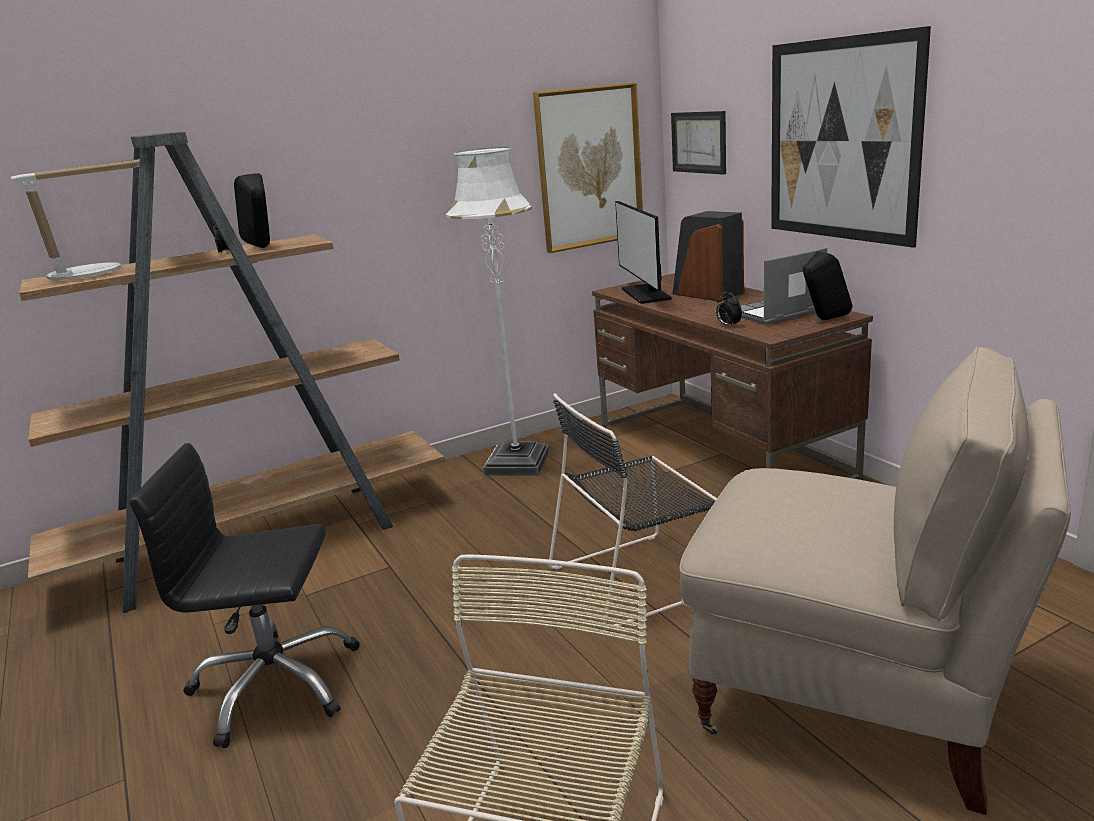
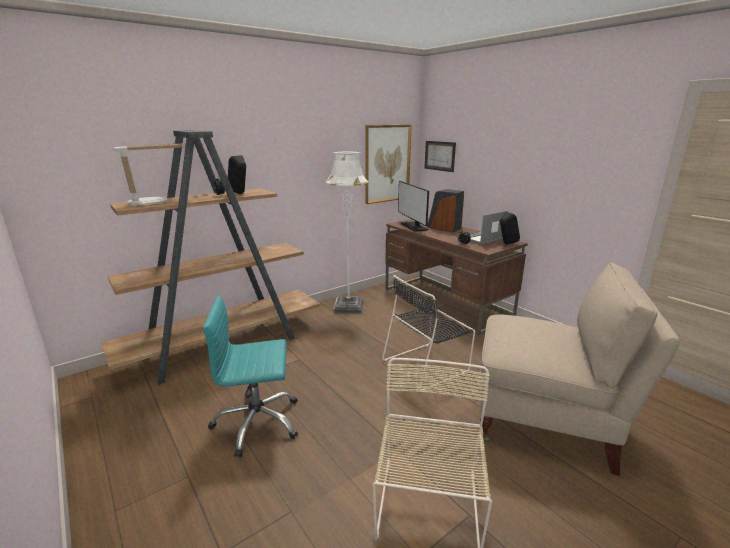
camera: 10 degrees left, 0 degrees up
(275, 685) = (257, 423): black office chair -> turquoise office chair
(841, 140) = (517, 161): picture -> none

